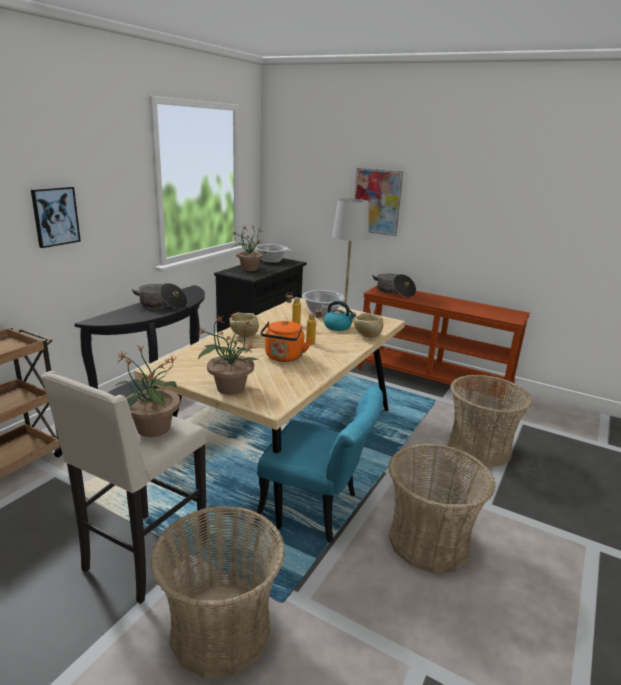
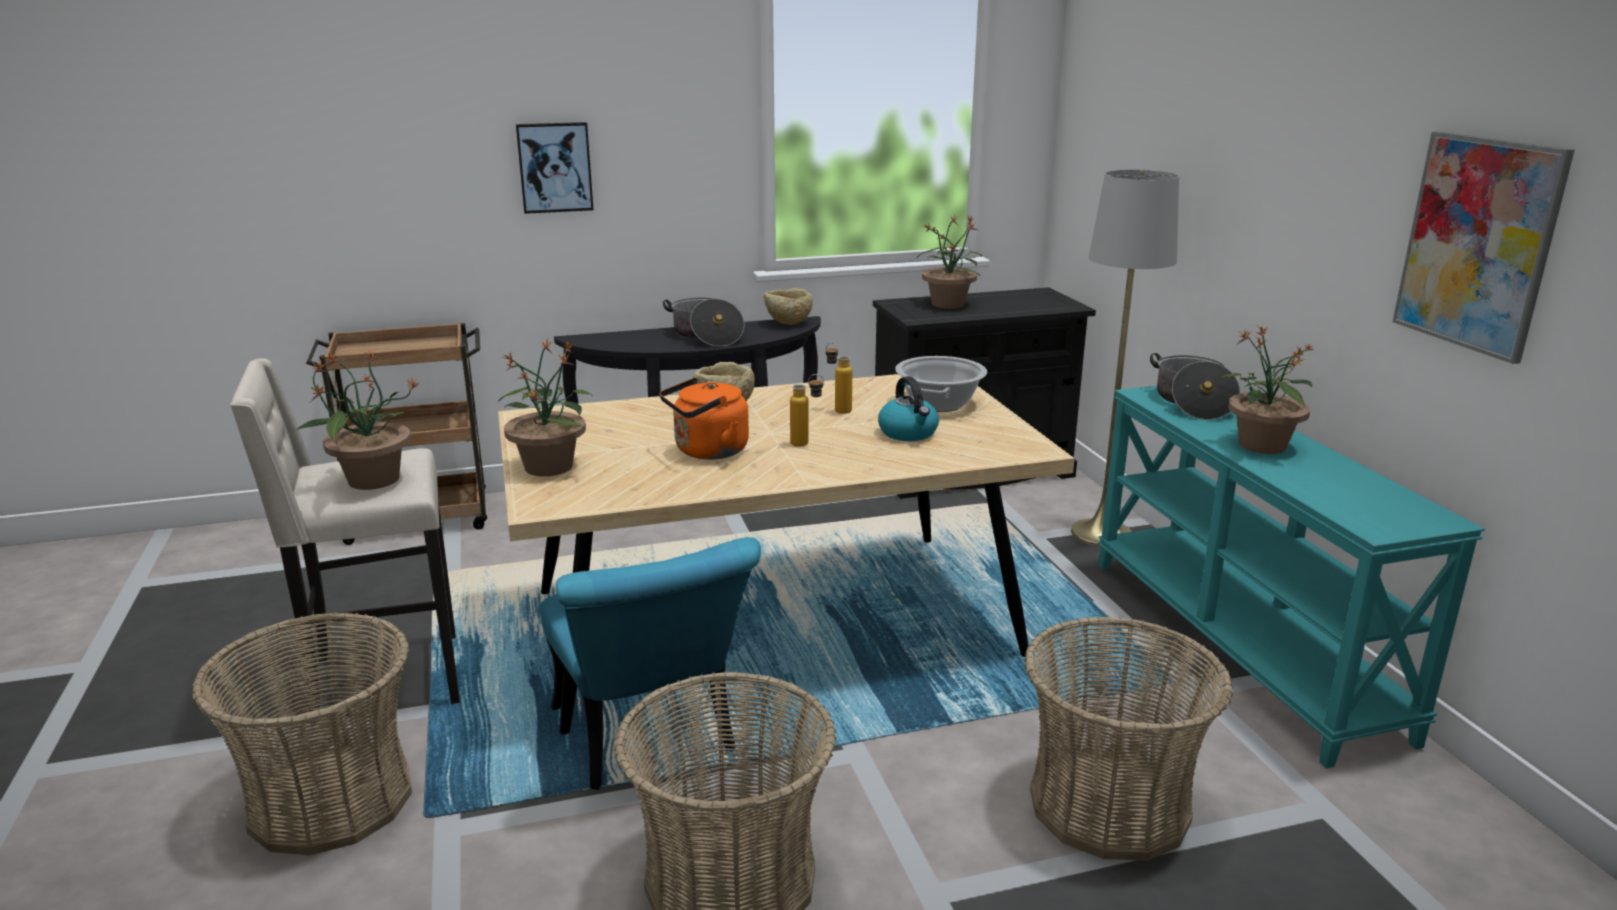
camera: 45 degrees right, 0 degrees up
(271, 260) = (1026, 296): cooking pot -> none
(367, 336) = (926, 461): beige bowl -> beige bowl (788, 323)
(377, 201) = (1218, 182): picture -> picture (1478, 243)
(432, 380) = (1241, 644): brown console table -> turquoise console table
(440, 302) = (1261, 446): none -> potted plant

